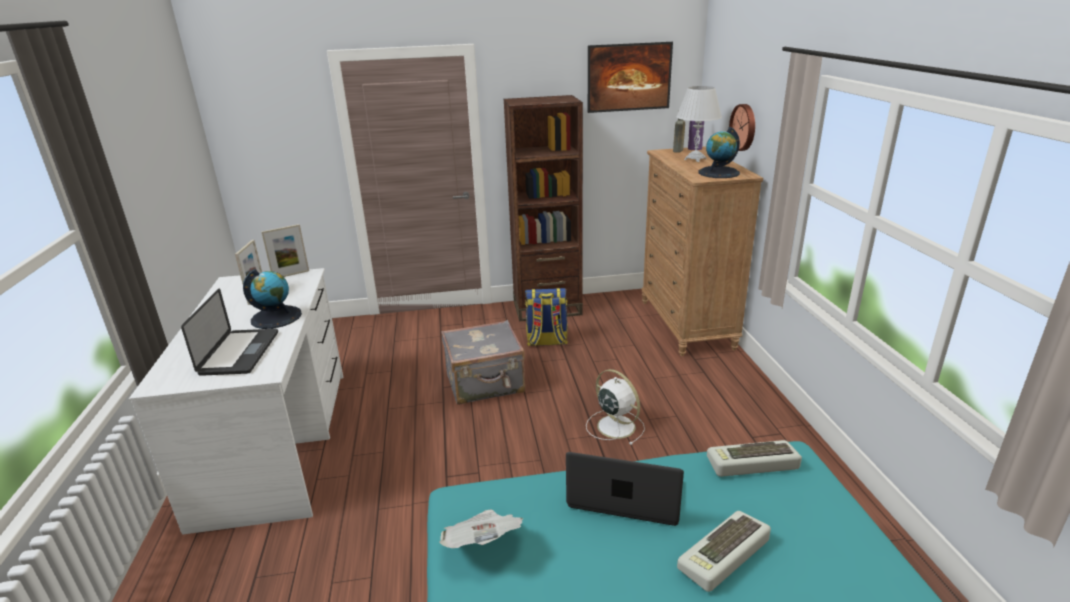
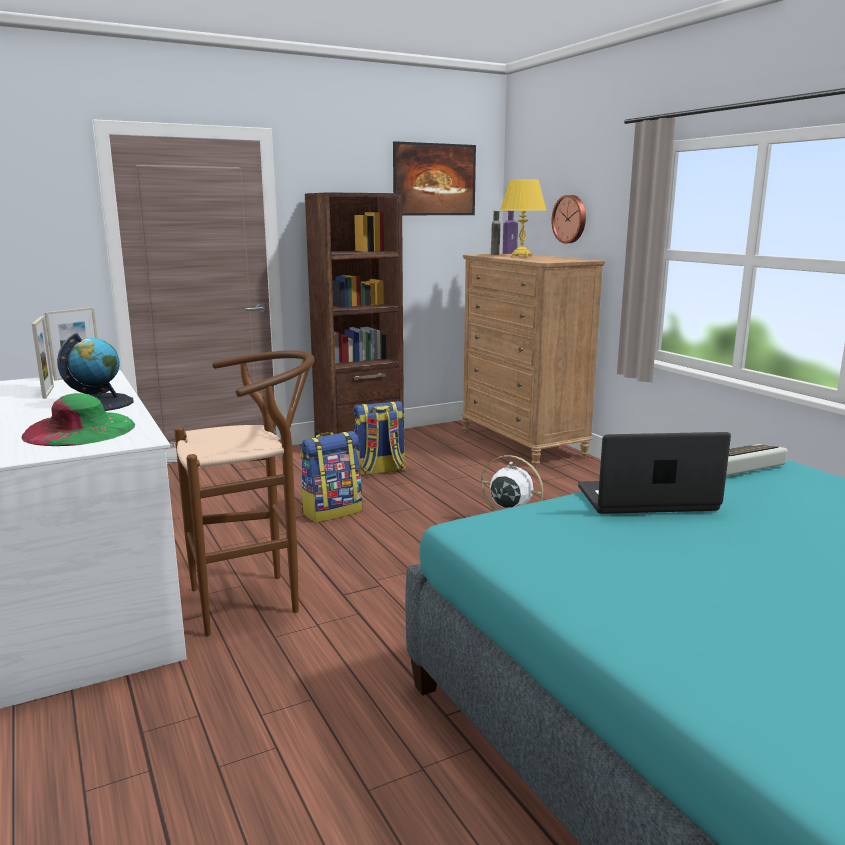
camera: 20 degrees left, 10 degrees down
(240, 353) = (79, 430): laptop -> green hat
(384, 469) = (256, 600): none -> brown stool
(482, 544) = (535, 551): newspaper -> none
(485, 384) = (332, 511): grey suitcase -> backpack
(695, 159) = (521, 256): white table lamp -> yellow table lamp
(718, 173) = (558, 259): globe -> none
(725, 556) = (787, 519): keyboard -> none

